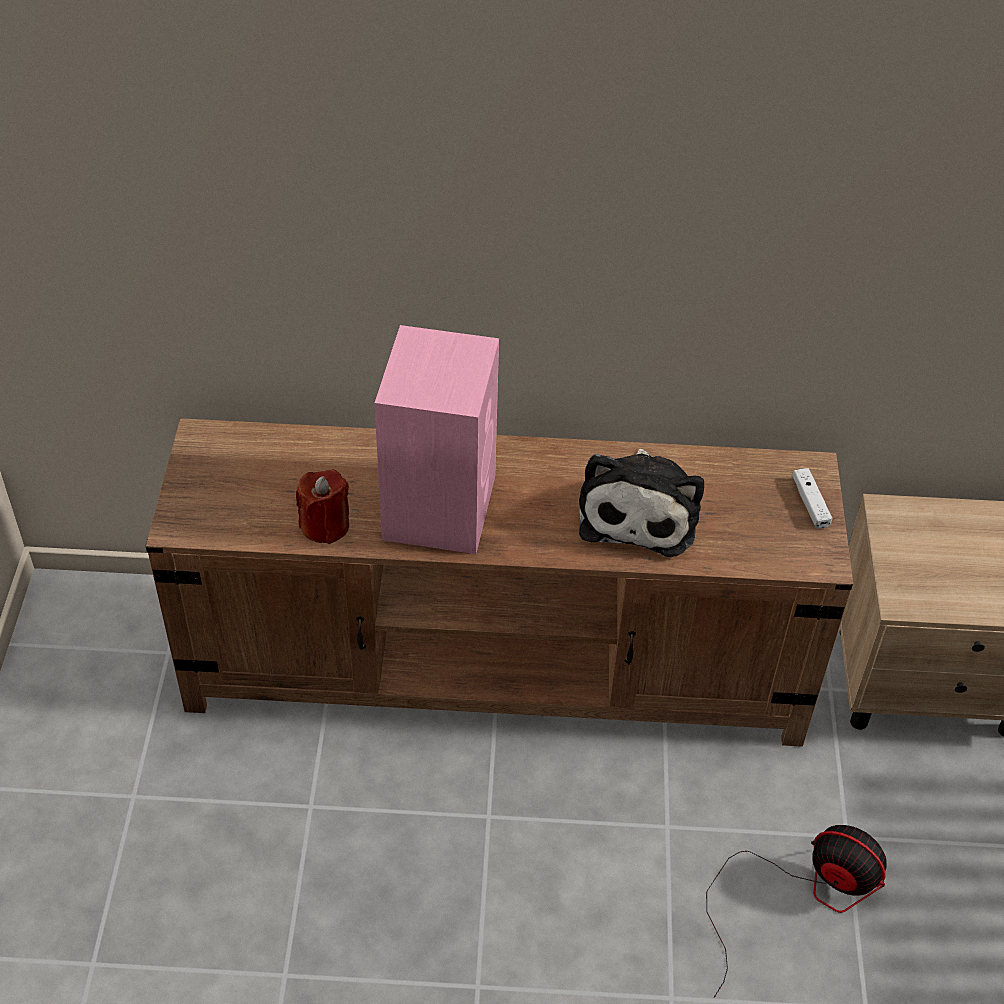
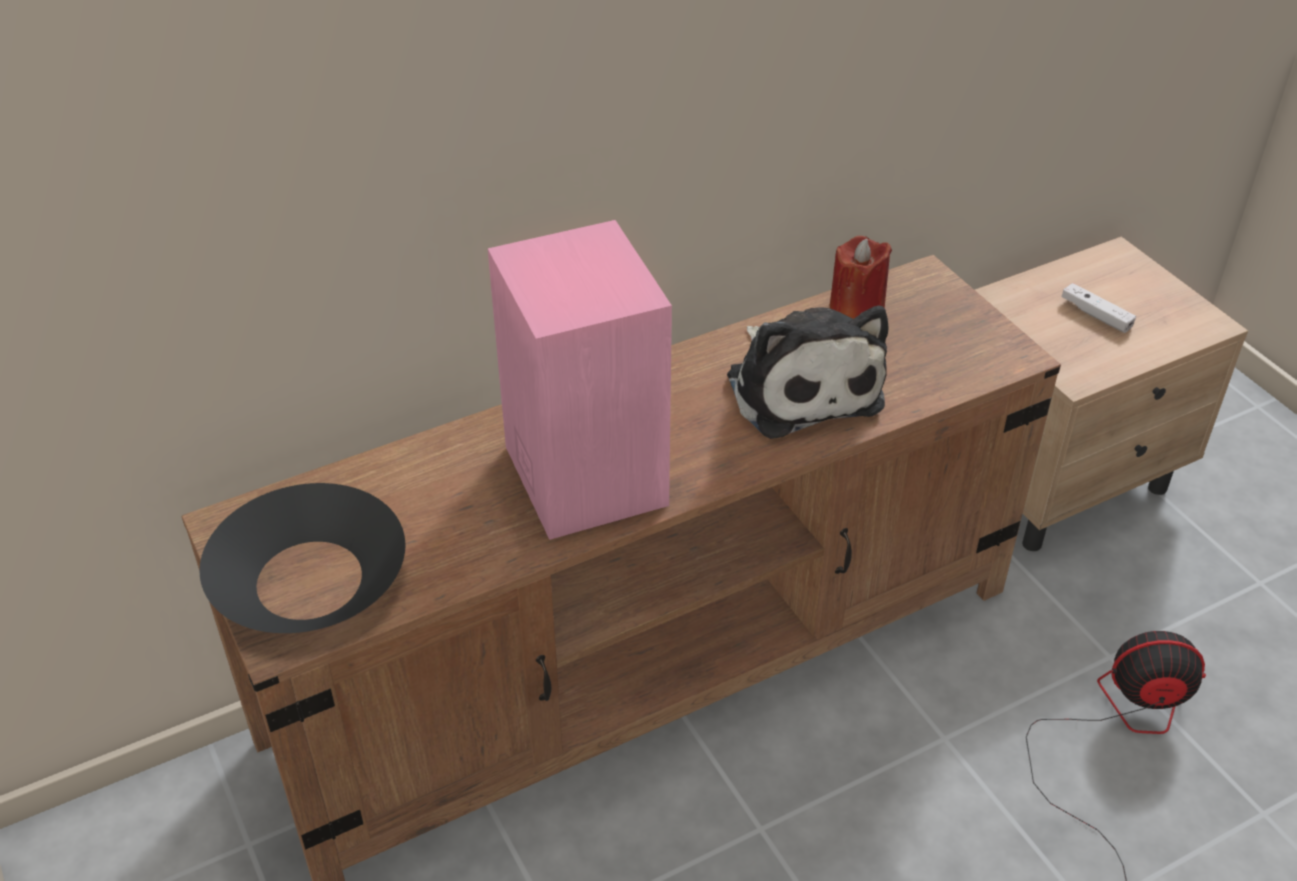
camera: 30 degrees left, 5 degrees down
(220, 496) = (308, 580): none -> black bowl
(325, 525) = (468, 554): red candle -> red candle (856, 307)
(810, 503) = (954, 308): white game controller -> white game controller (1096, 315)

